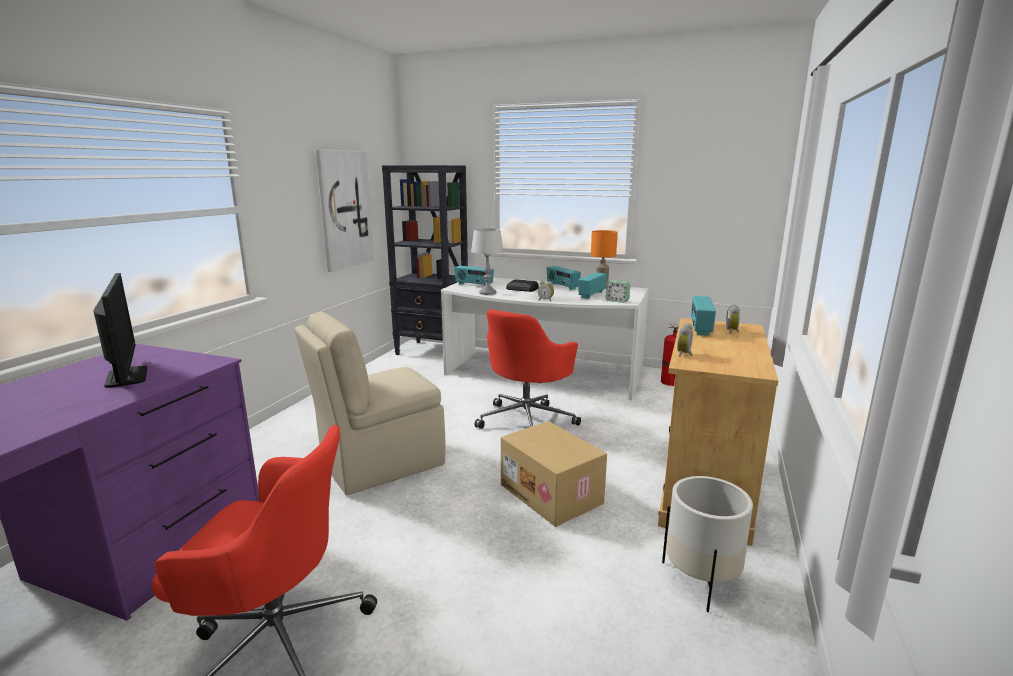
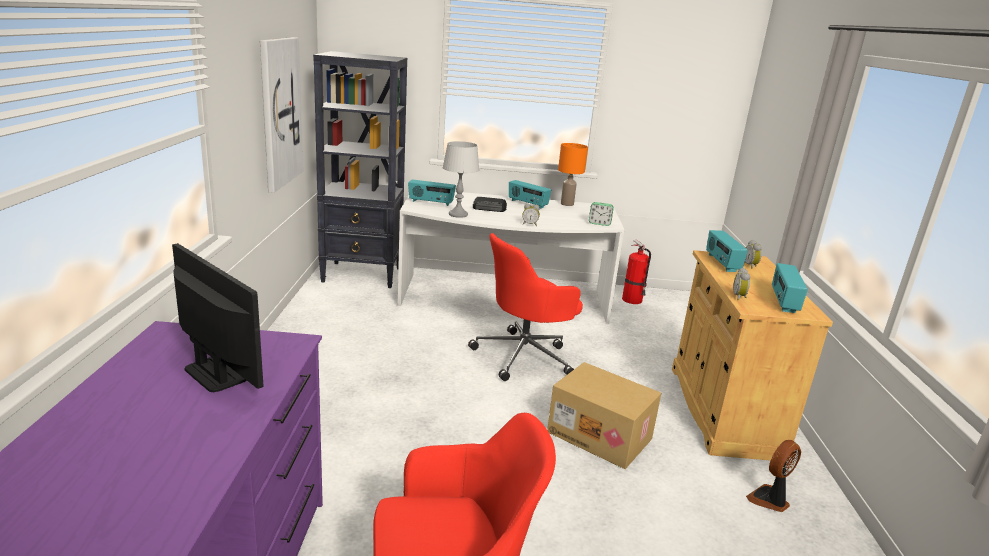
camera: 20 degrees left, 5 degrees up
(379, 463) = (405, 424): beige chair -> none
(527, 420) = (525, 356): red office chair -> red office chair turned 45 degrees clockwise
(591, 294) = (567, 215): radio -> radio (783, 301)
(701, 580) = (770, 500): white planter -> fan

